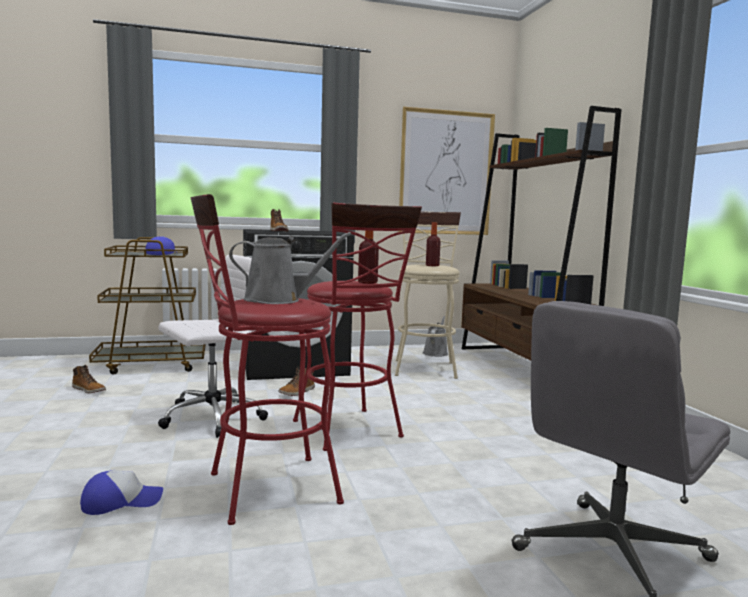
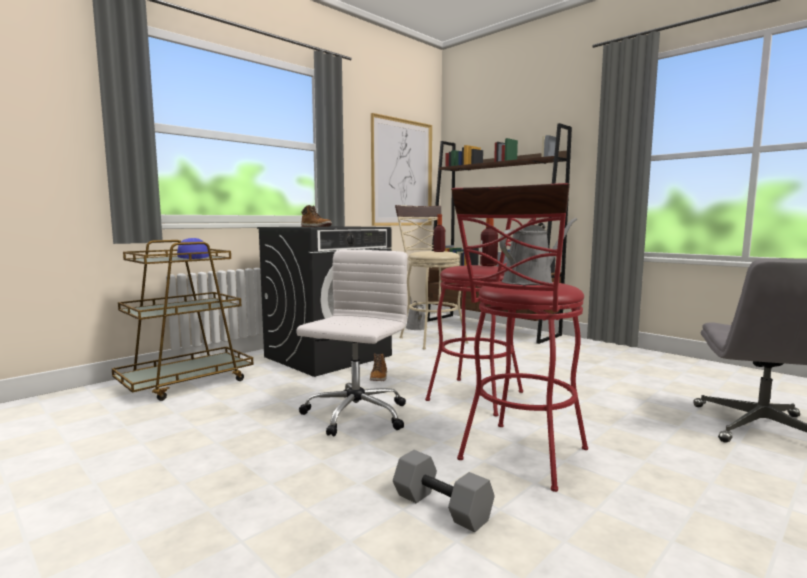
camera: 30 degrees left, 0 degrees up
(89, 390) = (169, 421): boot -> none
(121, 502) = (440, 508): cap -> grey dumbbell

